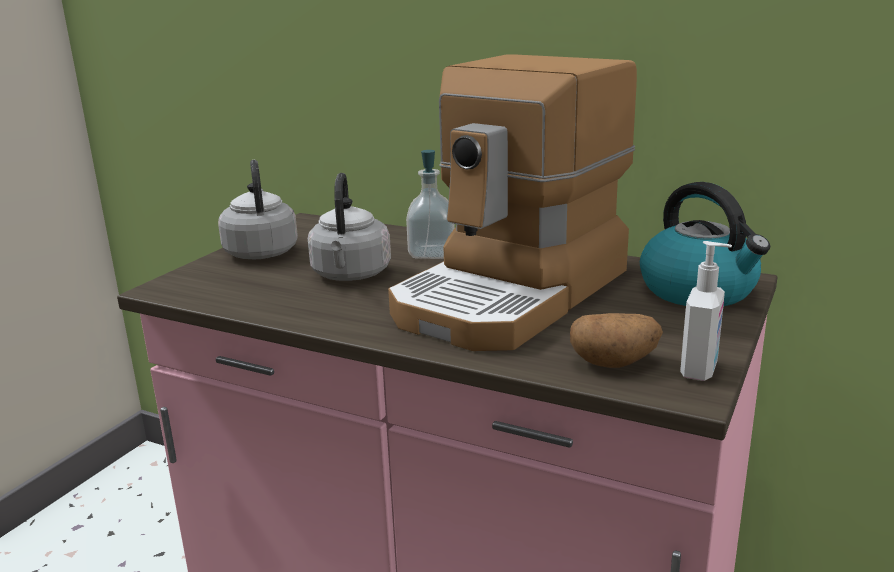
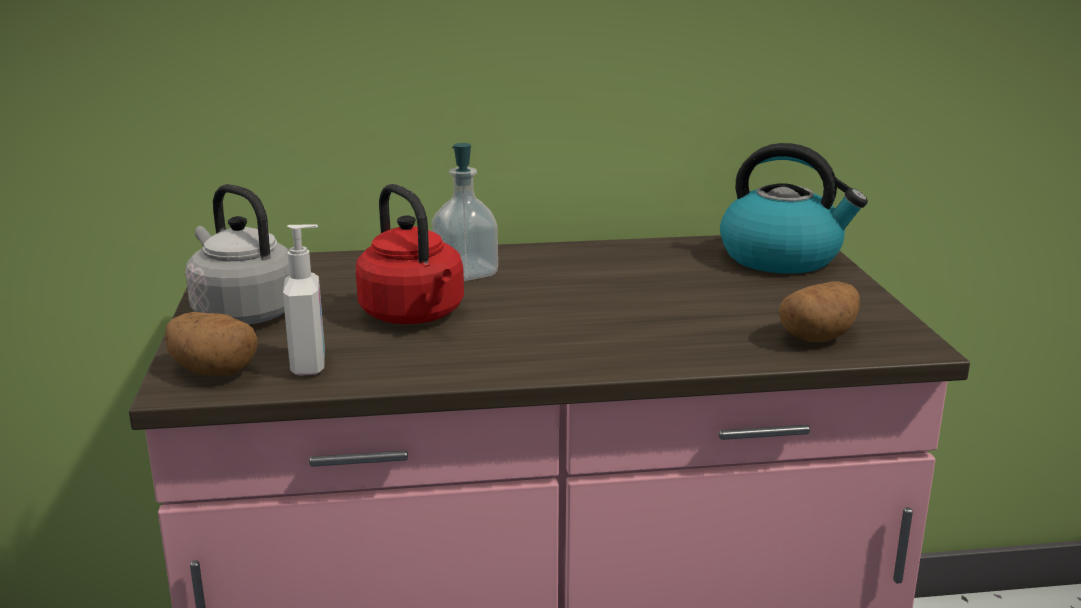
camera: 35 degrees left, 0 degrees up
(188, 283) = (213, 371): none -> potato
(350, 275) = (415, 316): grey kettle -> red kettle
(514, 295) = (628, 297): coffee machine -> none
(700, 370) = (891, 325): soap dispenser -> soap dispenser (310, 365)

